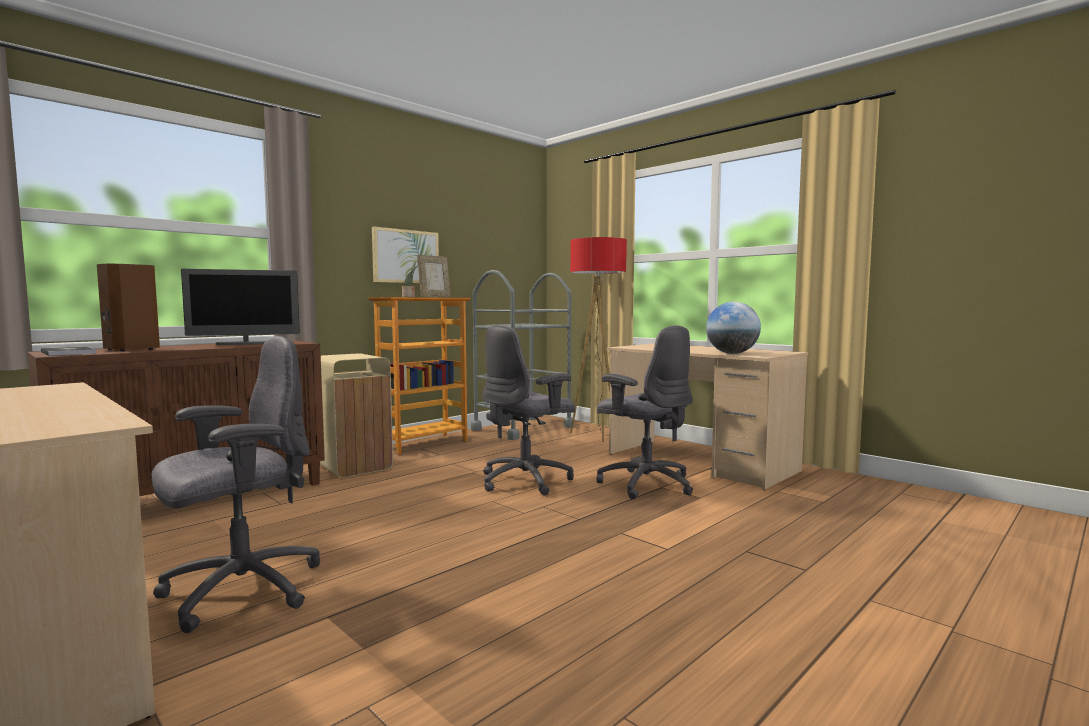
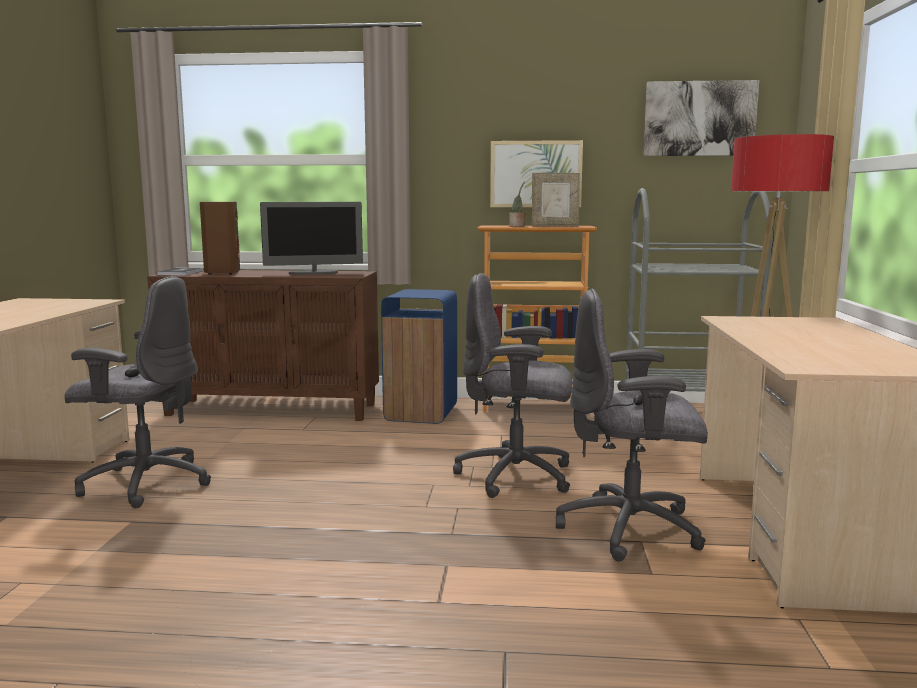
camera: 50 degrees right, 5 degrees up
(244, 344) = (313, 273): monitor -> monitor turned 45 degrees counterclockwise
(355, 466) = (422, 413): beige trash can -> blue trash can
(501, 225) = (699, 119): none -> picture
(645, 484) = (632, 529): grey office chair -> grey office chair turned 90 degrees clockwise
(732, 353) = (796, 355): globe -> none

